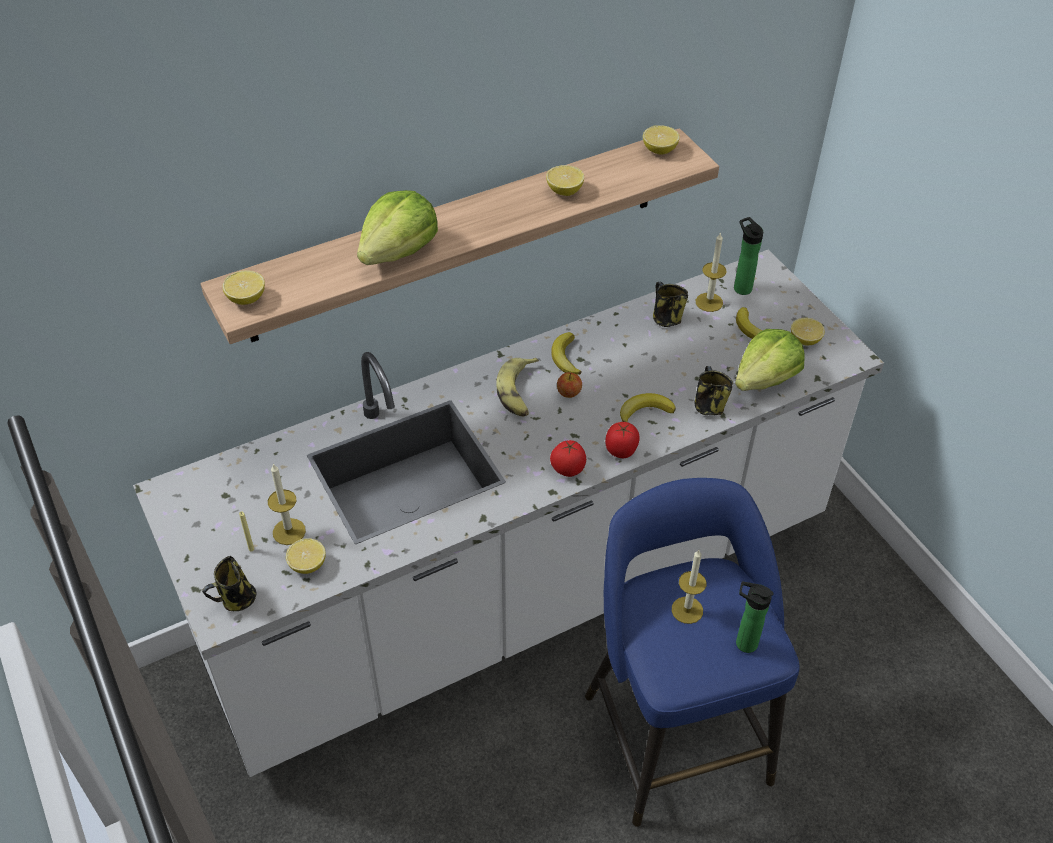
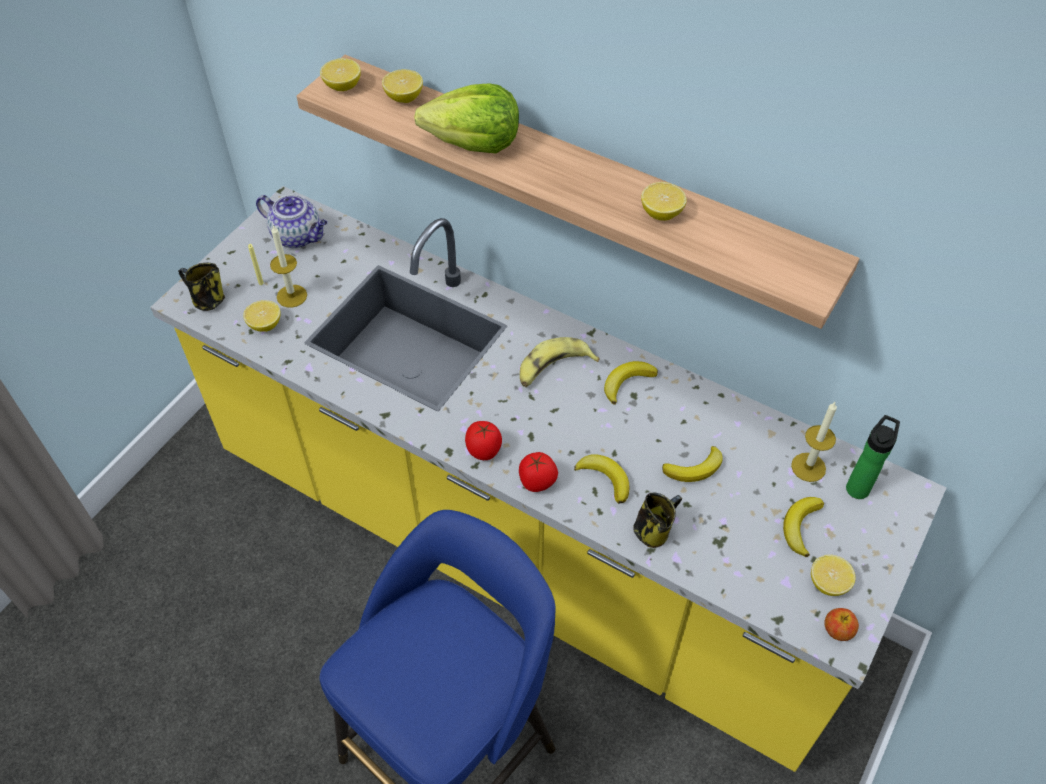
camera: 60 degrees right, 5 degrees up
(215, 498) = (298, 236): none -> teapot
(524, 593) = (523, 549): white counter -> yellow counter
(569, 393) = (582, 407): apple -> apple (837, 631)
(659, 150) = (800, 257): lemon -> lemon (404, 97)
(665, 318) = (750, 439): mug -> none
(670, 358) = (695, 468): none -> banana
(687, 610) = (439, 647): candle -> none
(743, 642) = (429, 716): bottle -> none
(765, 378) = (736, 568): lettuce -> none

